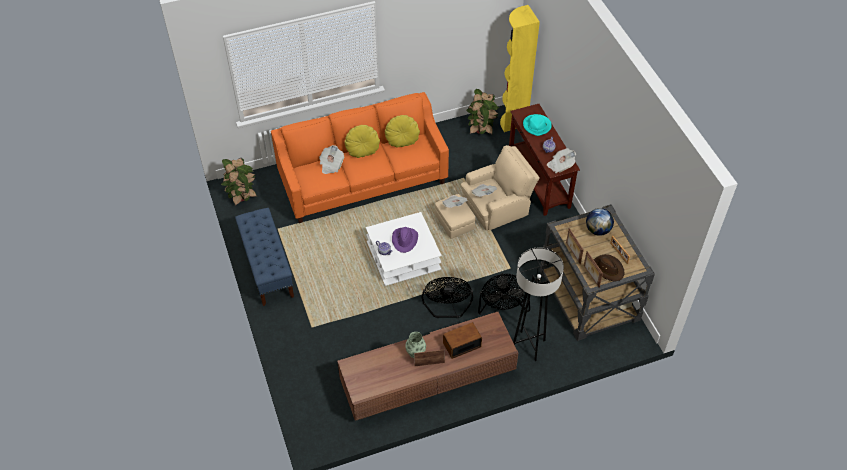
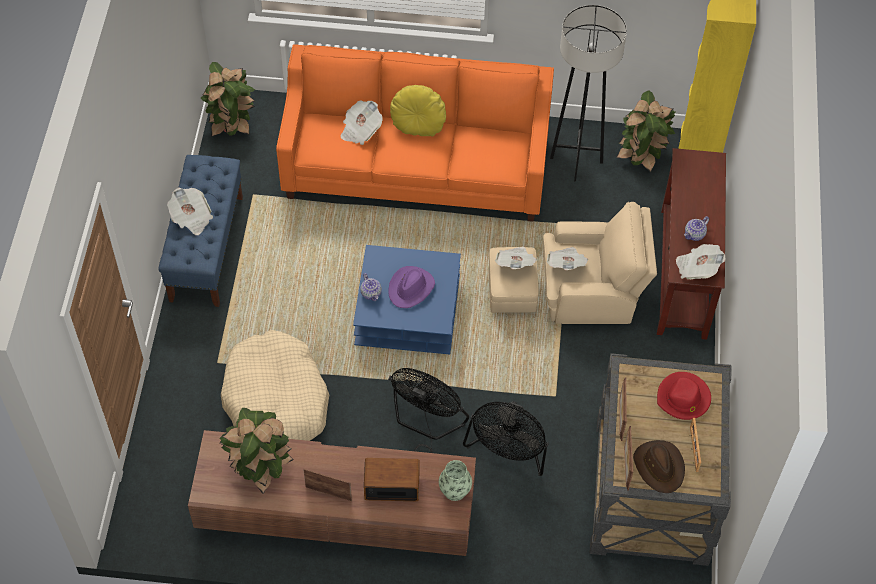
camera: 25 degrees right, 5 degrees up
(260, 249) = (191, 218): none -> newspaper
(358, 333) = (276, 400): none -> beige dog bed
(382, 367) = (260, 468): none -> potted plant
(402, 142) = (486, 134): yellow pillow -> none
(403, 256) = (407, 310): white coffee table -> blue coffee table
(415, 352) = (319, 467): vase -> vase (454, 490)
(528, 346) = (510, 528): grey floor lamp -> grey floor lamp (576, 160)
(537, 126) = (699, 189): turquoise hat -> none
(598, 230) = (683, 398): globe -> red hat

